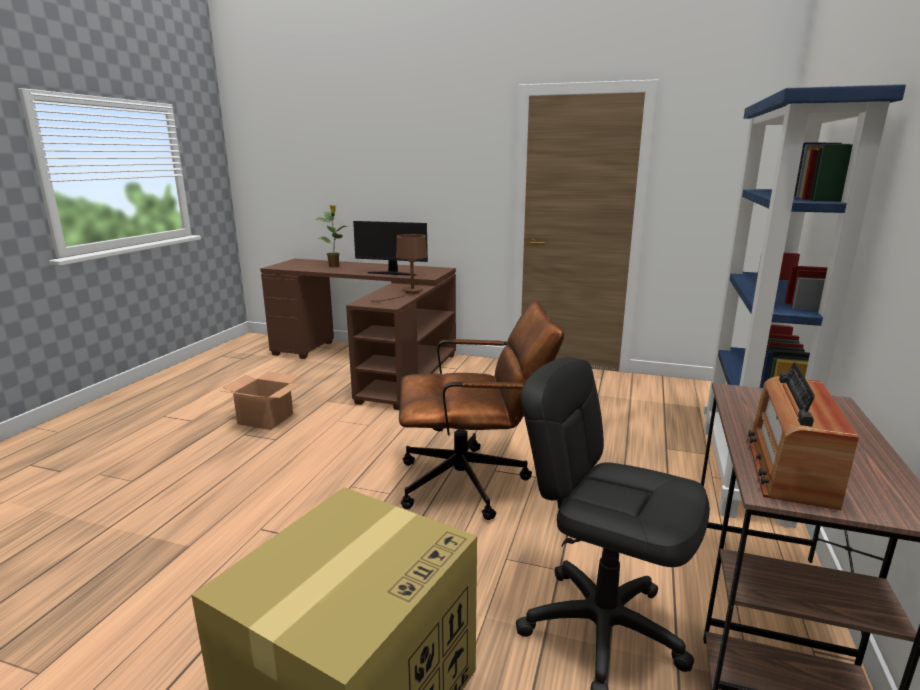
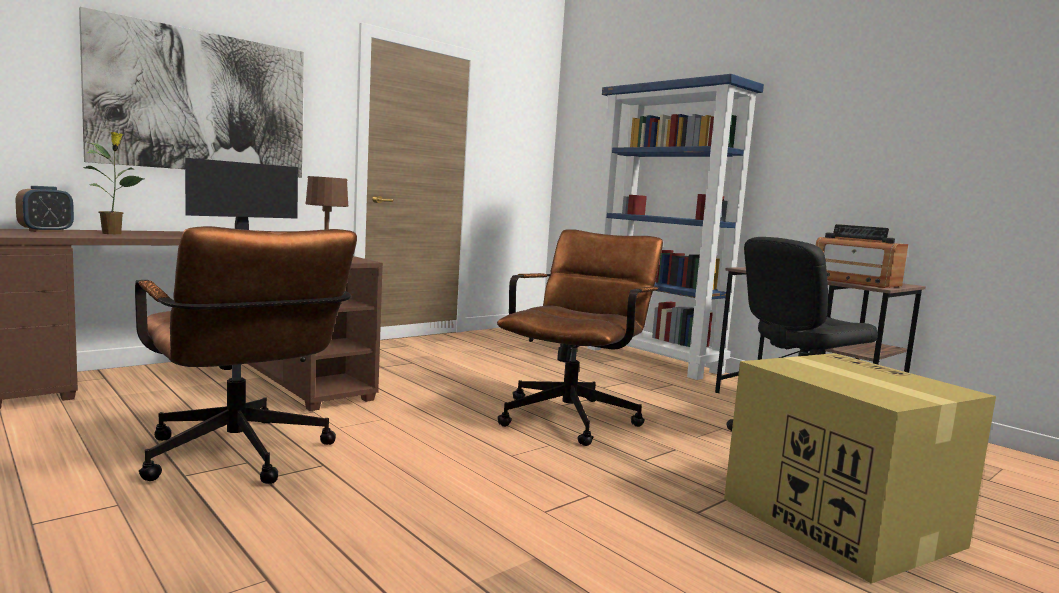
camera: 60 degrees left, 10 degrees down
(265, 419) = (242, 459): cardboard box -> brown office chair
(312, 263) = (46, 231): none -> alarm clock
(399, 175) = (202, 102): none -> picture

